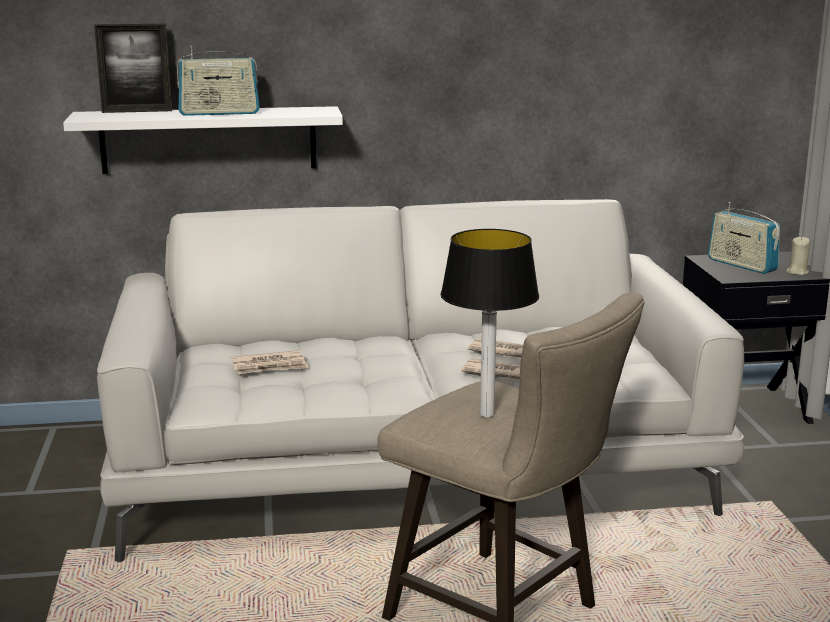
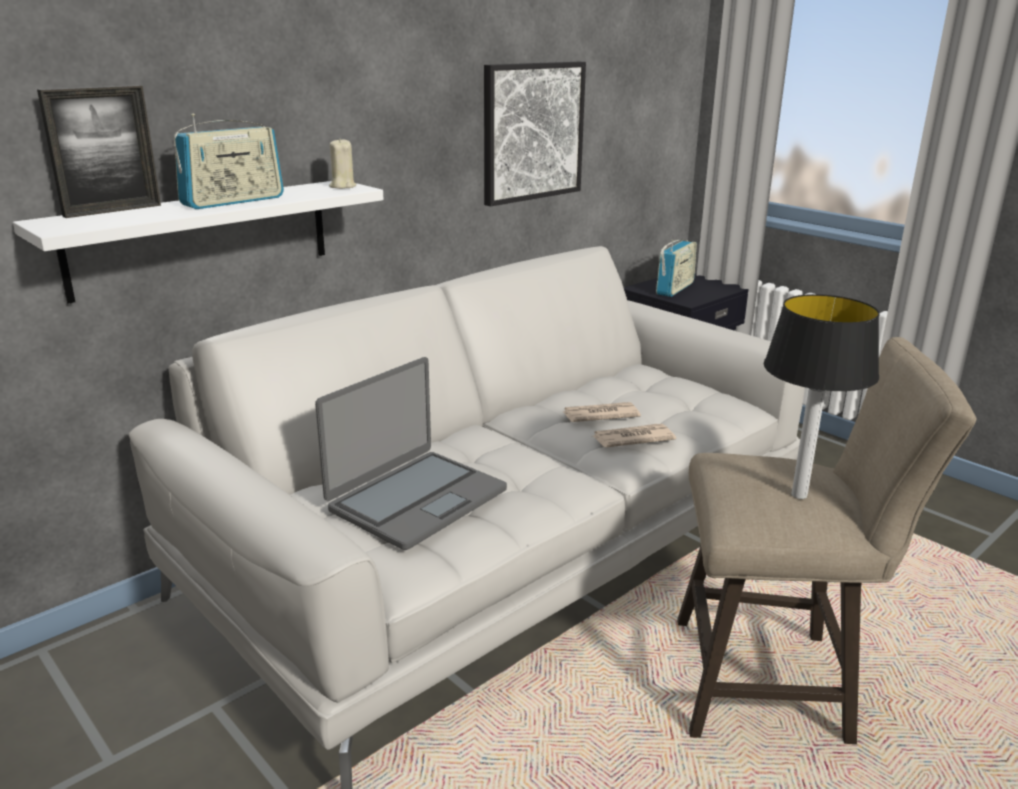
camera: 35 degrees left, 5 degrees up
(269, 366) = (416, 499): newspaper -> laptop
(560, 79) = (532, 132): none -> picture
(741, 265) = (675, 289): radio -> radio turned 75 degrees counterclockwise
(797, 272) = (720, 287): beige candle -> beige candle (342, 186)

